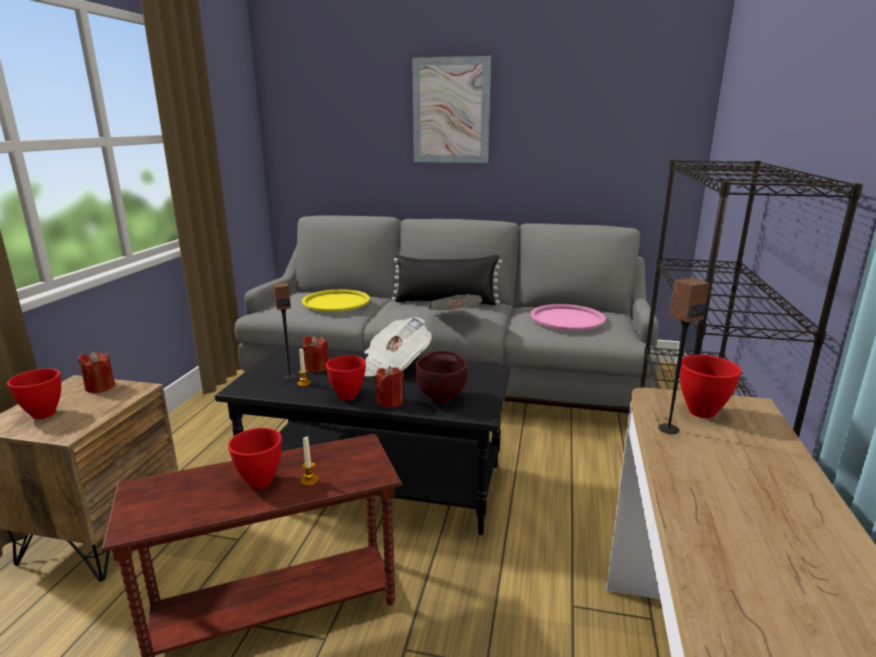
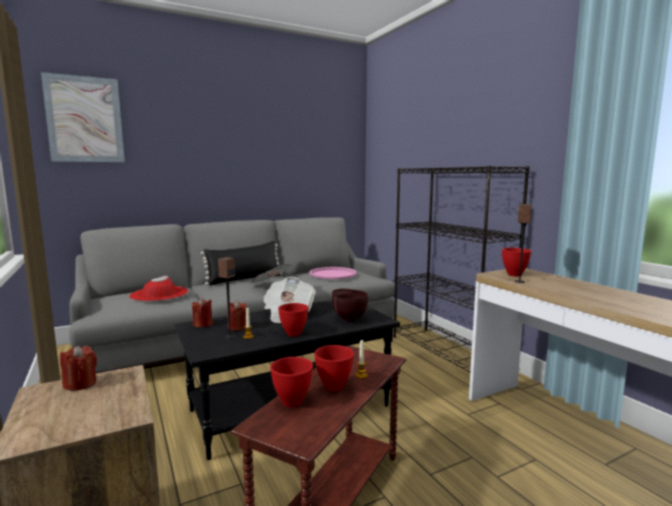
camera: 40 degrees left, 10 degrees down
(43, 414) = (63, 417): red bowl -> red bowl (291, 402)
(336, 302) = (159, 294): yellow tray -> red hat
(390, 402) = (325, 329): red candle -> red candle (203, 324)
(451, 111) = (212, 144): picture -> picture (85, 119)

